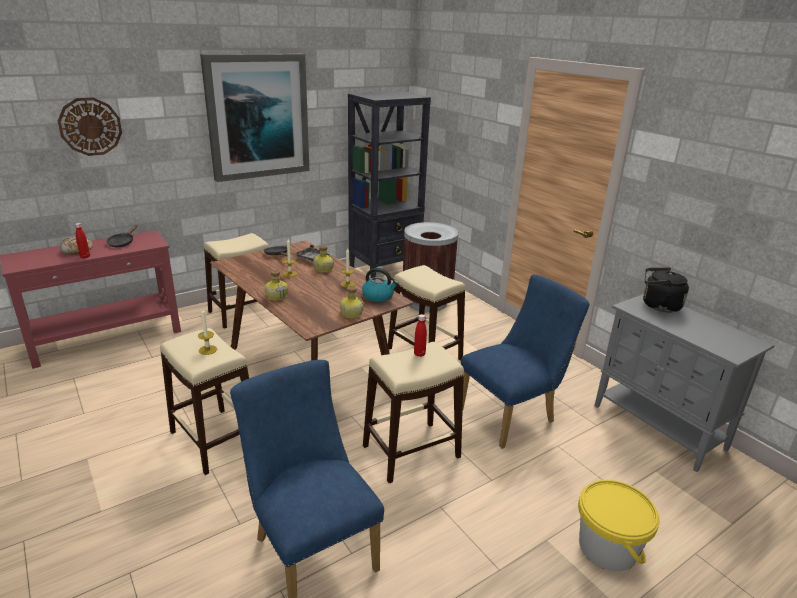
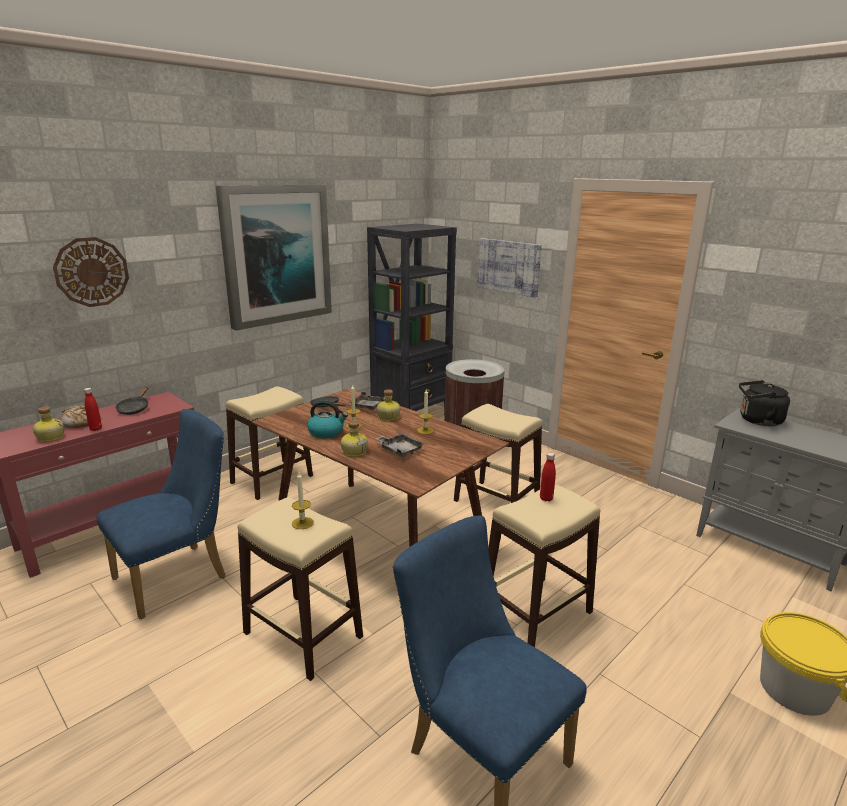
camera: 10 degrees left, 5 degrees down
(315, 298) = (400, 450): none -> grey tray
(351, 313) = (450, 462): bottle -> bottle (50, 437)
(378, 296) = (468, 440): kettle -> kettle (326, 432)
(474, 138) = (508, 266): none -> picture
(512, 415) = (621, 557): blue chair -> blue chair (179, 576)

